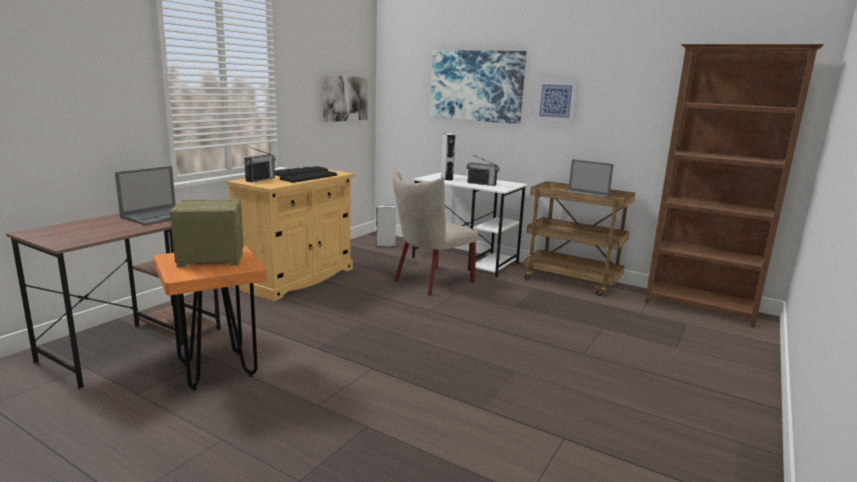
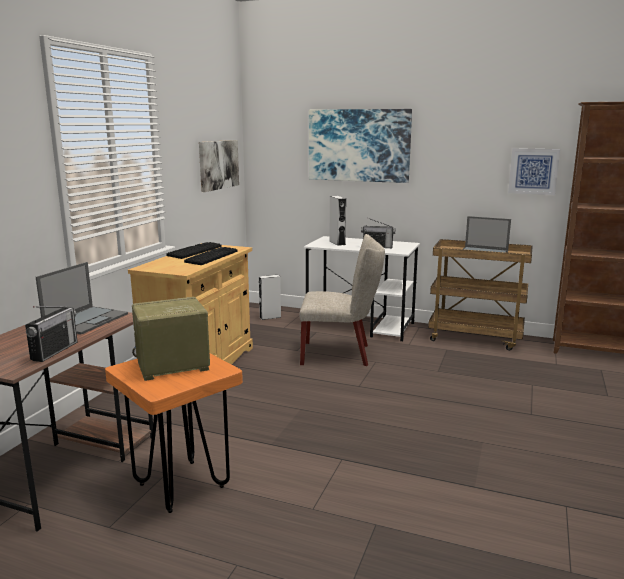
camera: 10 degrees left, 0 degrees up
(260, 179) = (162, 264): radio -> radio (54, 351)
(430, 282) = (340, 354): beige chair -> beige chair turned 120 degrees counterclockwise
(556, 100) = (445, 158): picture -> picture (533, 171)

